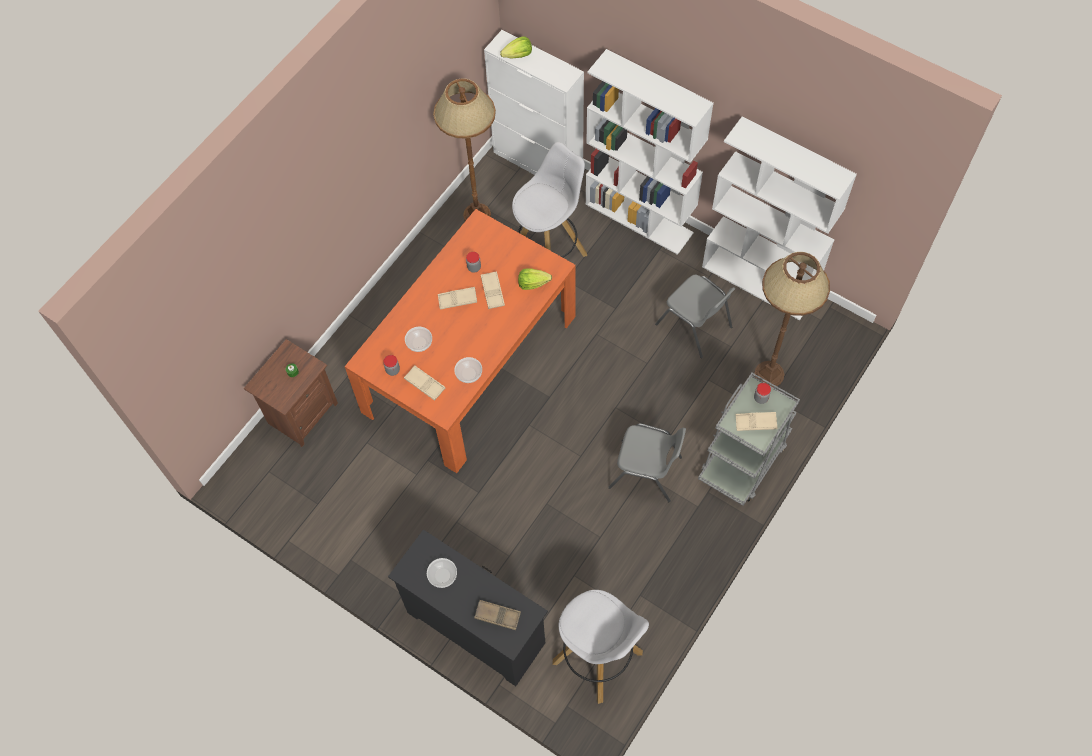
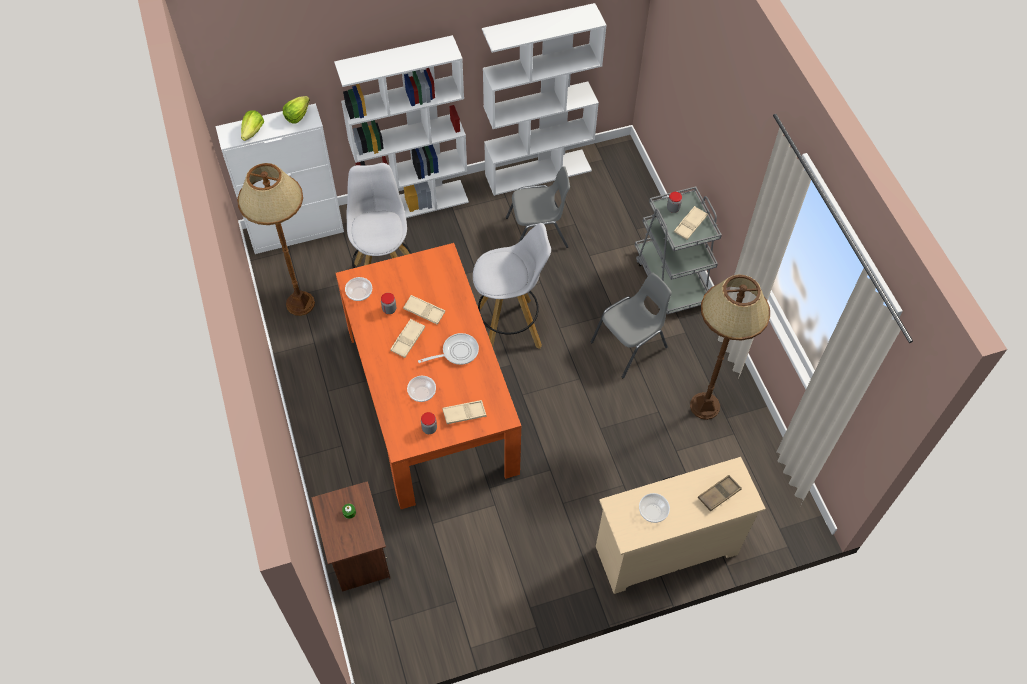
camera: 55 degrees left, 5 degrees down
(468, 374) = (483, 377): bowl -> bowl (359, 294)
(475, 340) = (457, 352): none -> frying pan
(475, 627) = (665, 550): black dresser -> beige dresser
(533, 283) = (443, 280): lettuce -> lettuce (297, 115)
(599, 659) = (757, 480): white stool -> white stool (510, 327)
(768, 374) = (617, 218): brown floor lamp -> brown floor lamp (704, 406)

